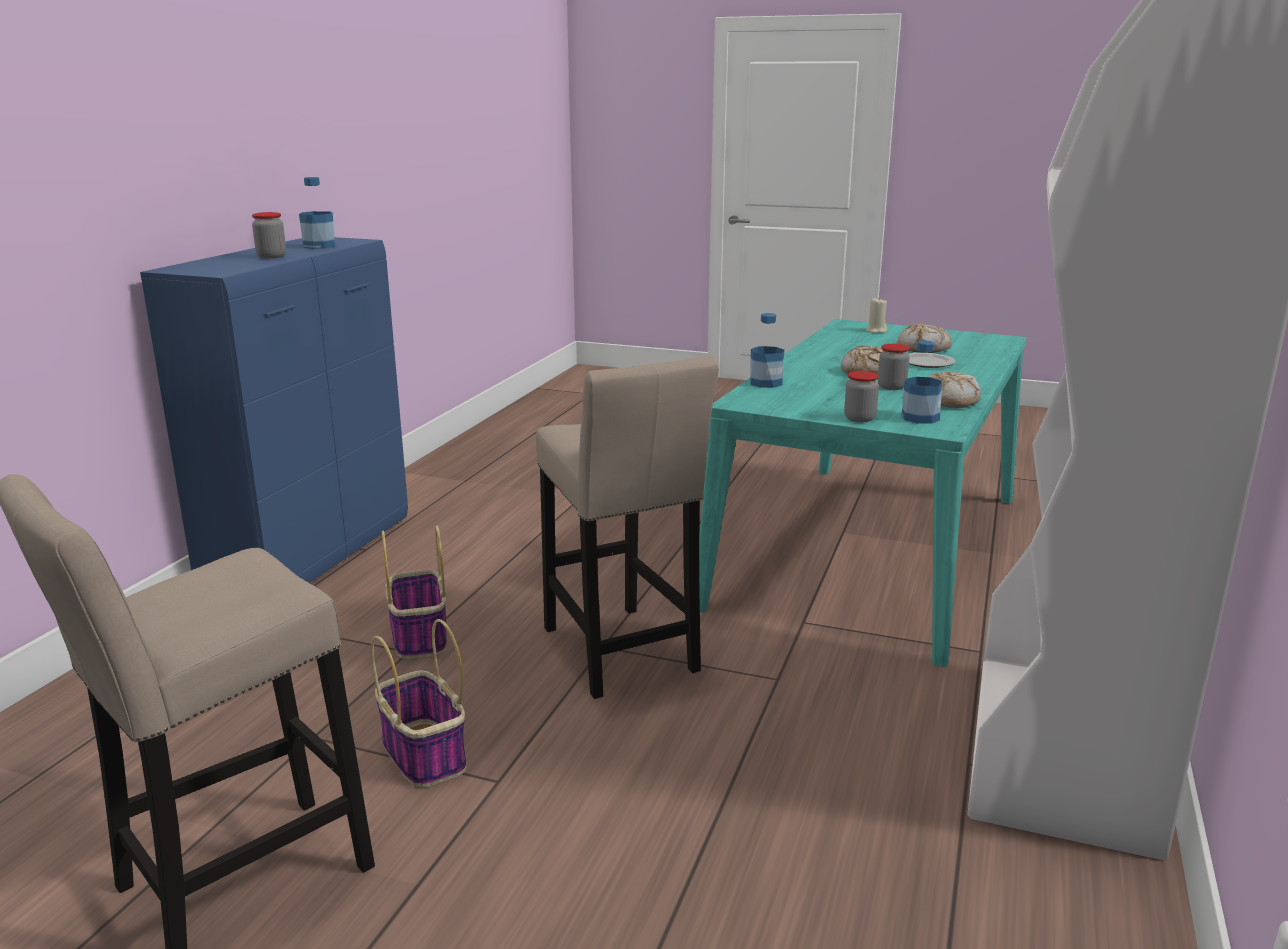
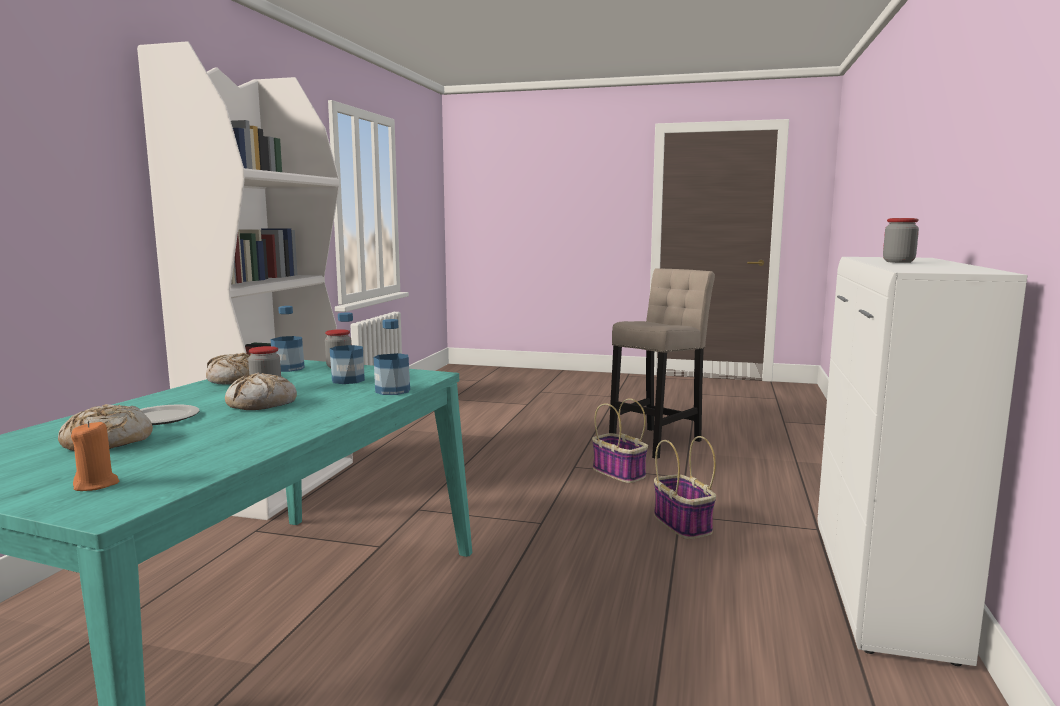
camera: 175 degrees right, 10 degrees down
(312, 557) = (882, 592): blue cabinet -> white cabinet
(319, 246) = (916, 267): bottle -> bottle (348, 380)
(621, 655) = (526, 518): beige stool -> none
(876, 331) = (96, 485): beige candle -> orange candle

